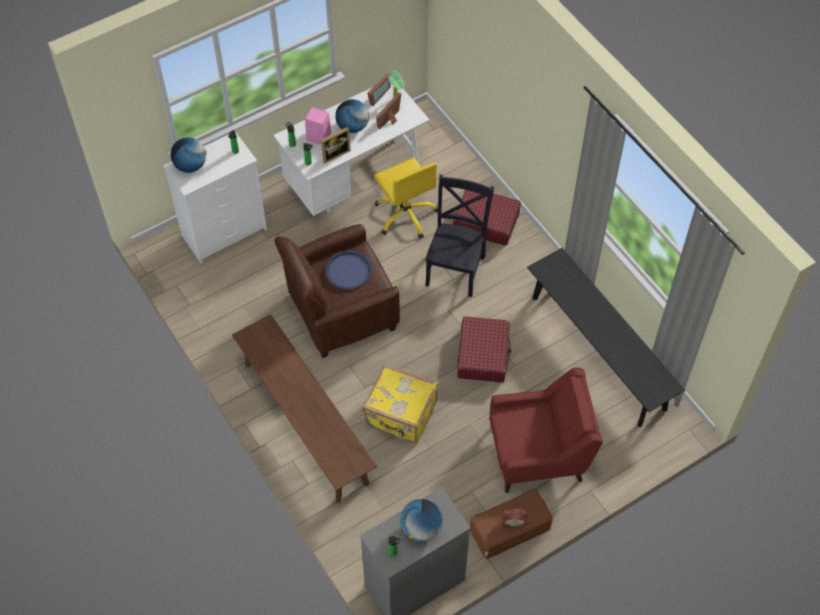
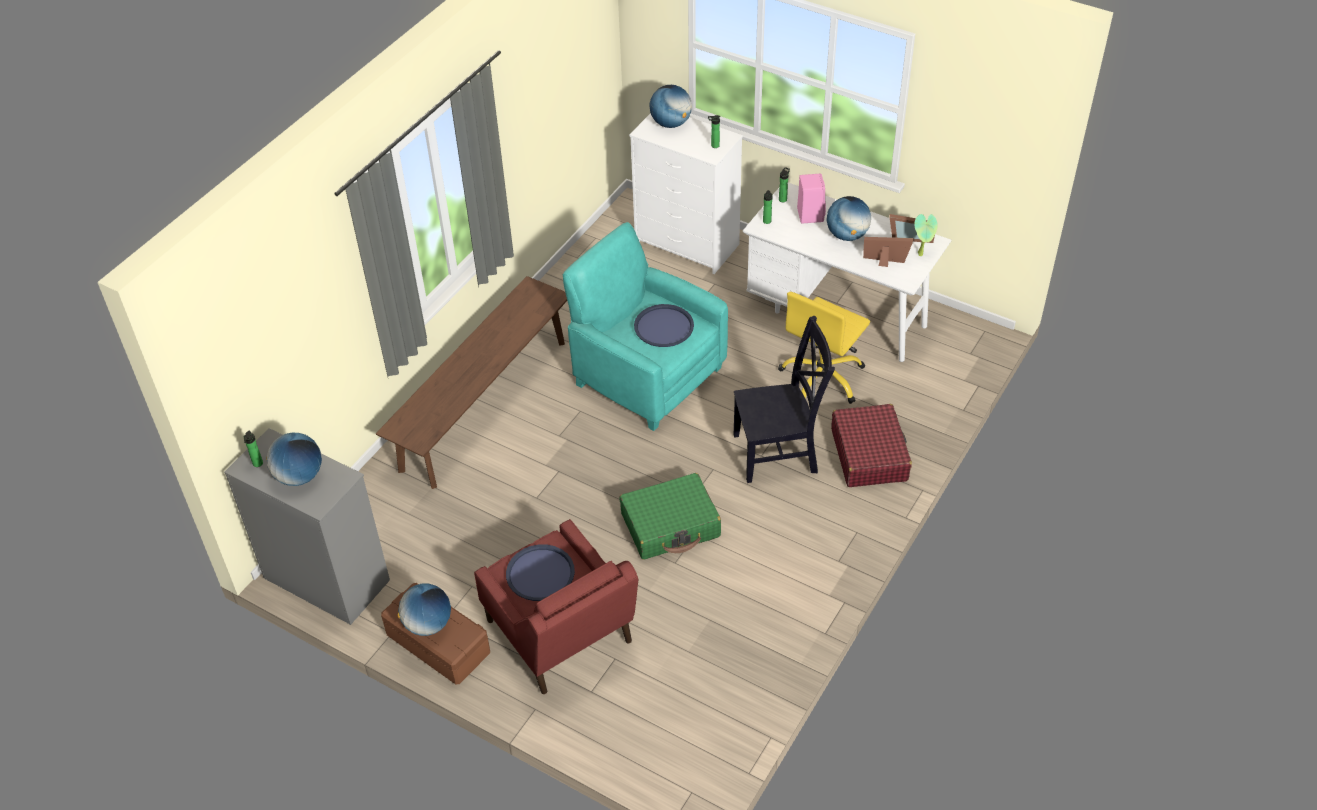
camera: 65 degrees right, 10 degrees down
(334, 153) = (796, 236): picture frame -> none
(340, 312) = (647, 375): brown armchair -> turquoise armchair
(400, 416) = (539, 481): yellow suitcase -> none
(483, 354) = (670, 525): red suitcase -> green suitcase
(513, 521) = (428, 624): alarm clock -> globe
(524, 432) = (540, 573): none -> blue tray
(598, 352) = (749, 643): black bench -> none

